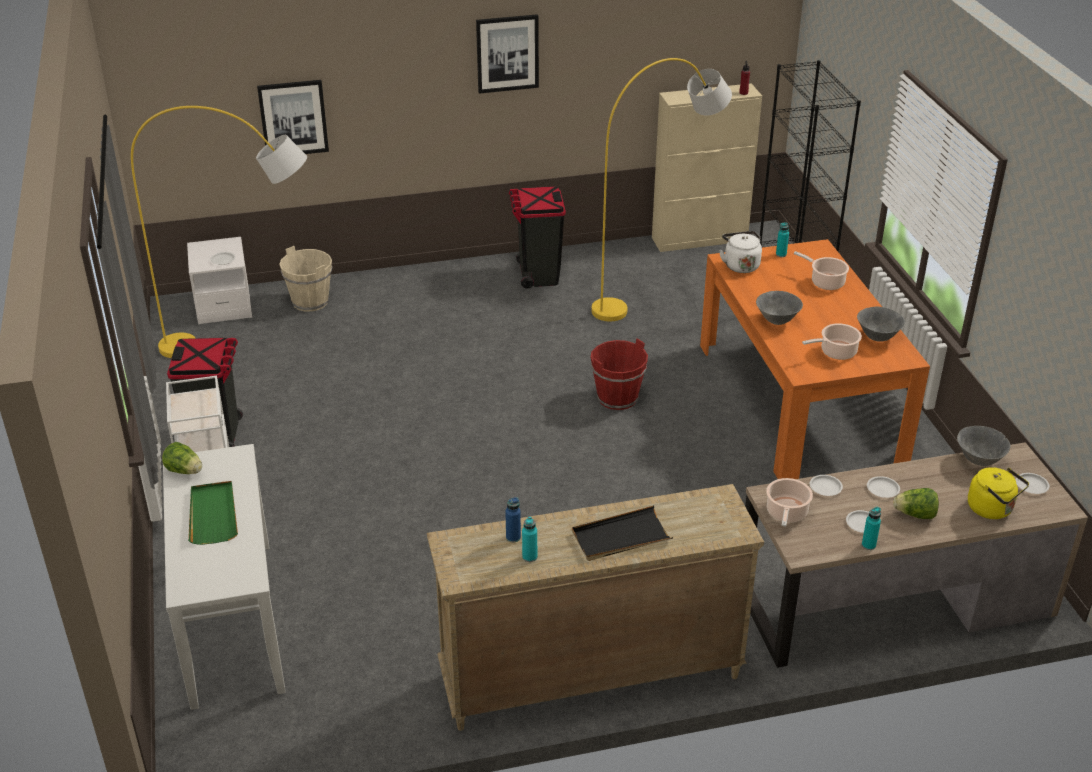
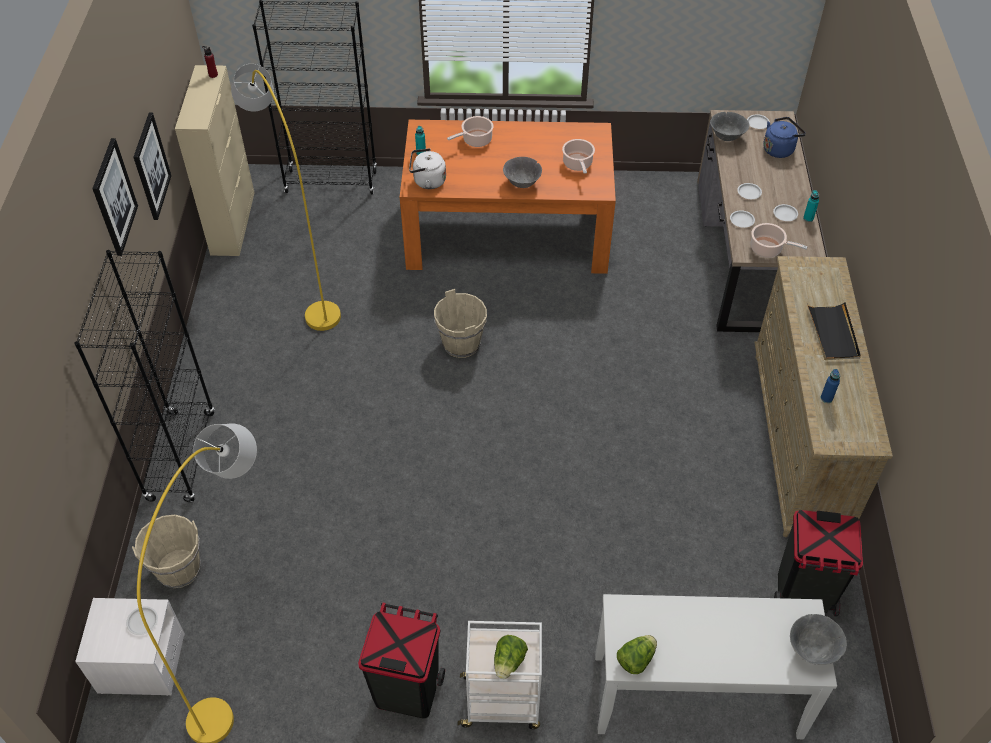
camera: 75 degrees left, 15 degrees up
(213, 515) = (710, 637): green tray -> none
(293, 118) = (61, 441): picture -> picture (151, 166)
(420, 277) = (181, 456): none -> black bookcase
(529, 557) = (851, 392): turquoise bottle -> none
(538, 275) = (231, 356): black trash can -> black trash can (804, 593)
(617, 398) = (461, 344): red bucket -> beige bucket
(878, 337) = (565, 136): grey bowl -> grey bowl (812, 650)
(915, 514) = (779, 186): lettuce -> lettuce (509, 662)
(992, 509) = (779, 149): yellow kettle -> blue kettle

